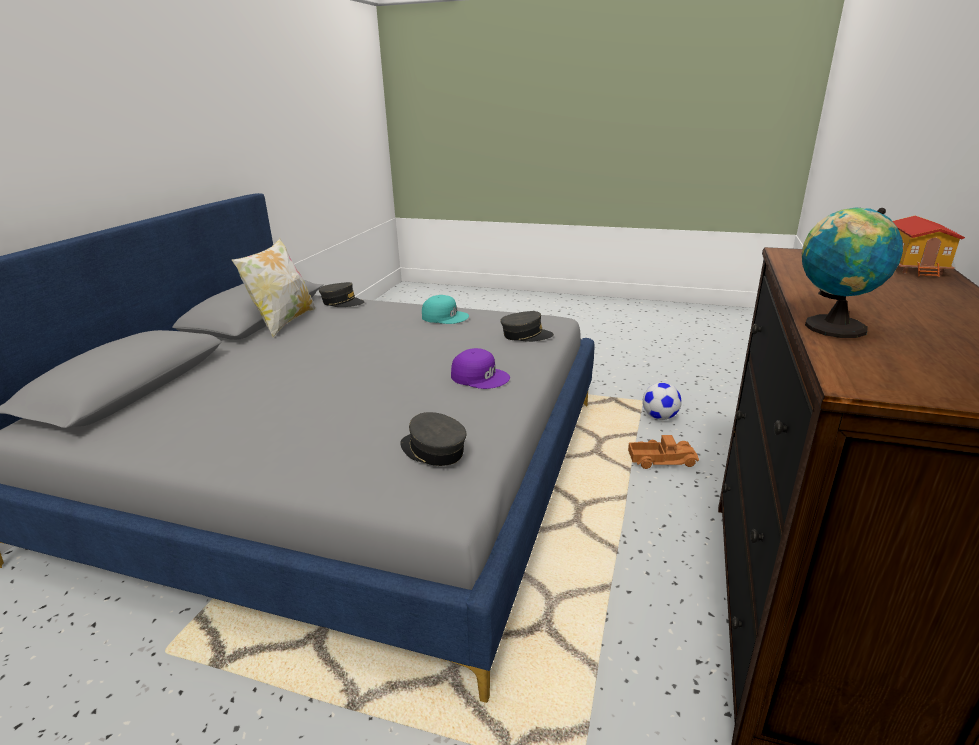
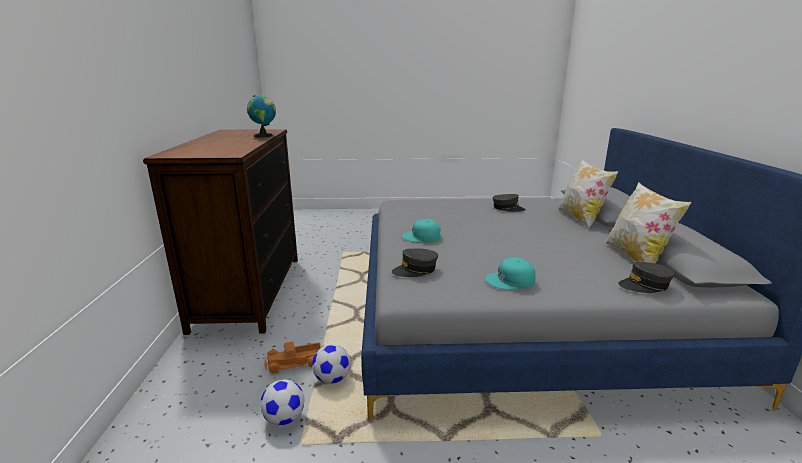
camera: 160 degrees right, 5 degrees down
(194, 379) = (581, 219): none -> pillow
(433, 450) = (411, 206): grey cap -> grey cap (508, 208)
(480, 376) = (422, 237): purple cap -> turquoise cap
(617, 438) = (332, 379): none -> football
(914, 267) = (179, 151): toy house -> none

